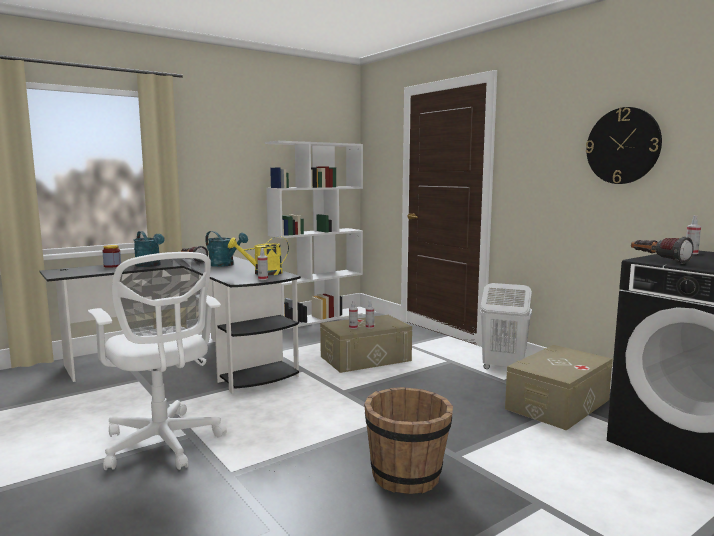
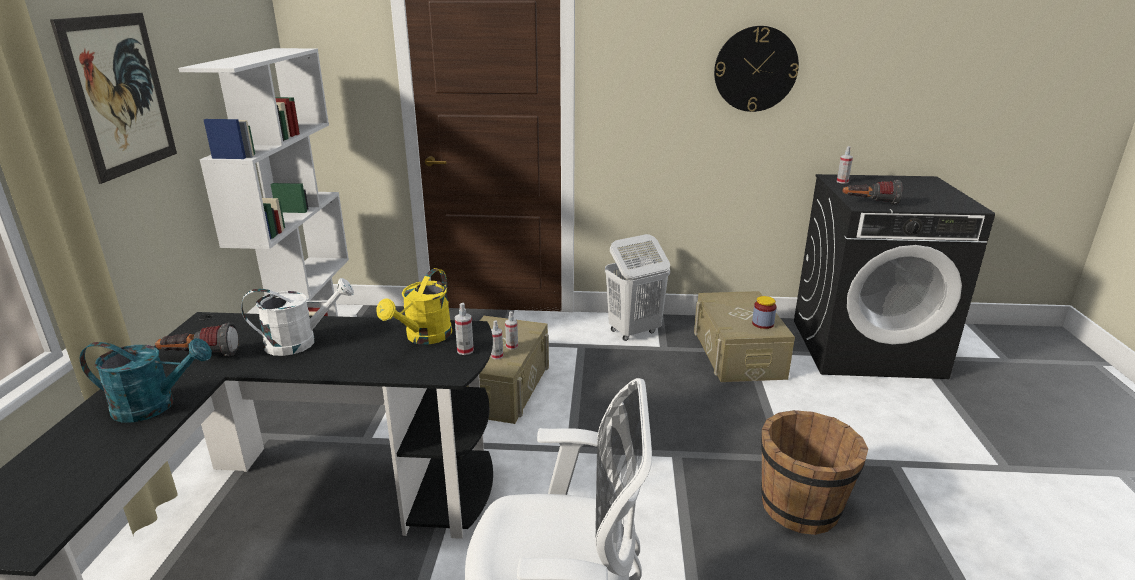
camera: 50 degrees left, 15 degrees up
(112, 266) = (64, 447): jar -> jar (762, 324)
(225, 265) = (300, 342): turquoise watering can -> white watering can
(226, 148) = (120, 95): none -> picture

